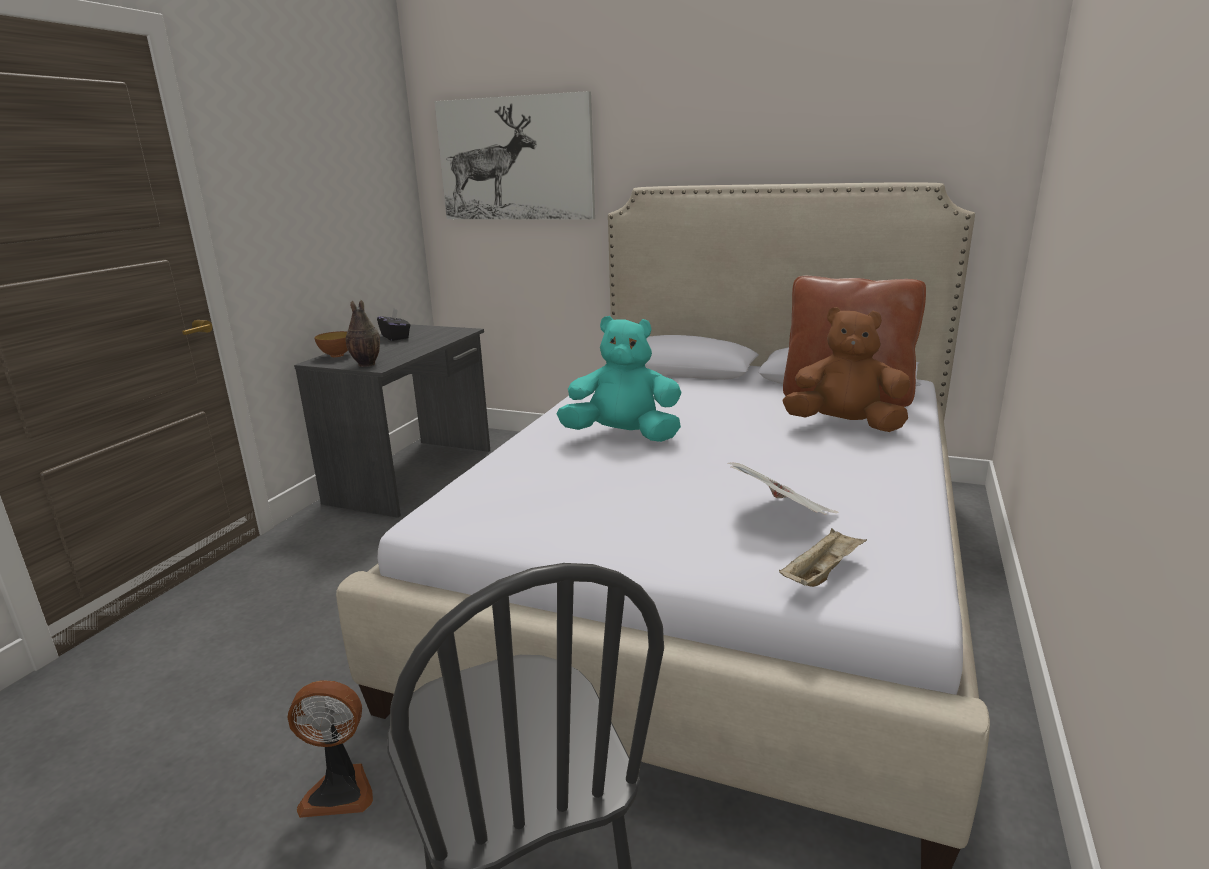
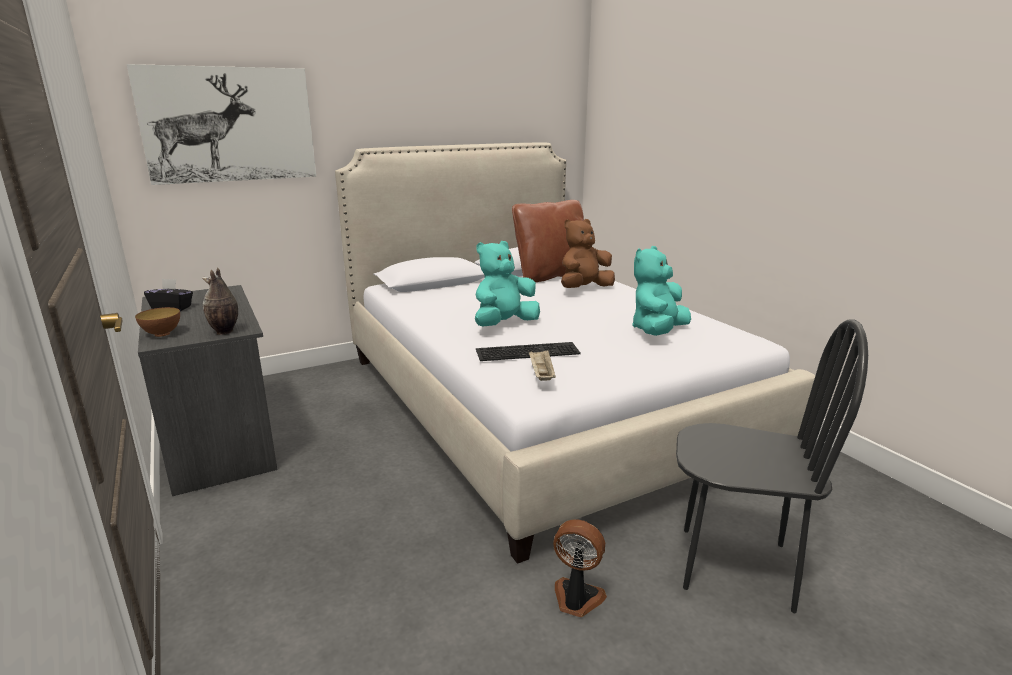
camera: 50 degrees left, 0 degrees up
(340, 790) = (576, 599): fan -> fan turned 105 degrees counterclockwise
(556, 472) = (528, 351): none -> keyboard
(782, 516) = (657, 331): newspaper -> turquoise plush toy
(821, 573) = (719, 344): beige tray -> beige tray (541, 374)

